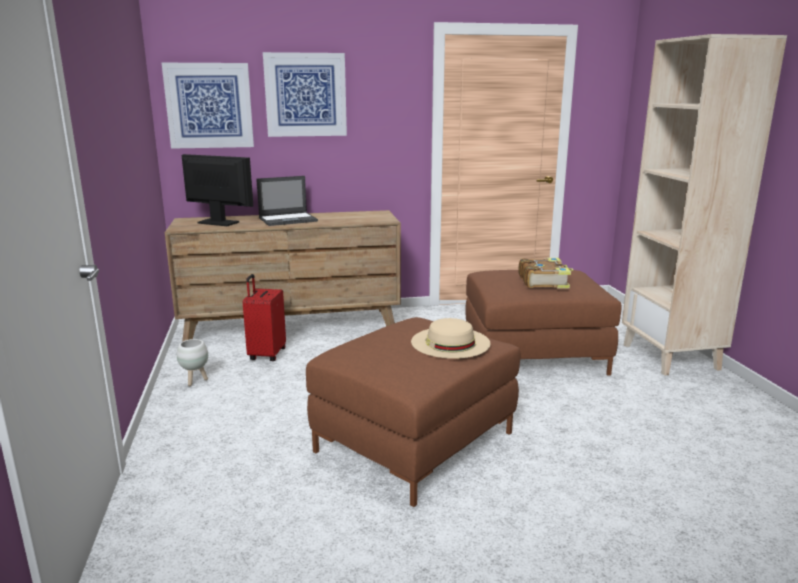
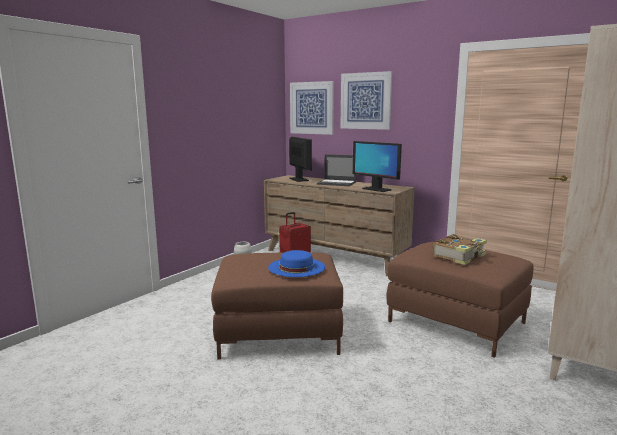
camera: 45 degrees right, 5 degrees down
(362, 220) = (376, 189): none -> monitor
(450, 342) = (296, 267): beige hat -> blue hat

